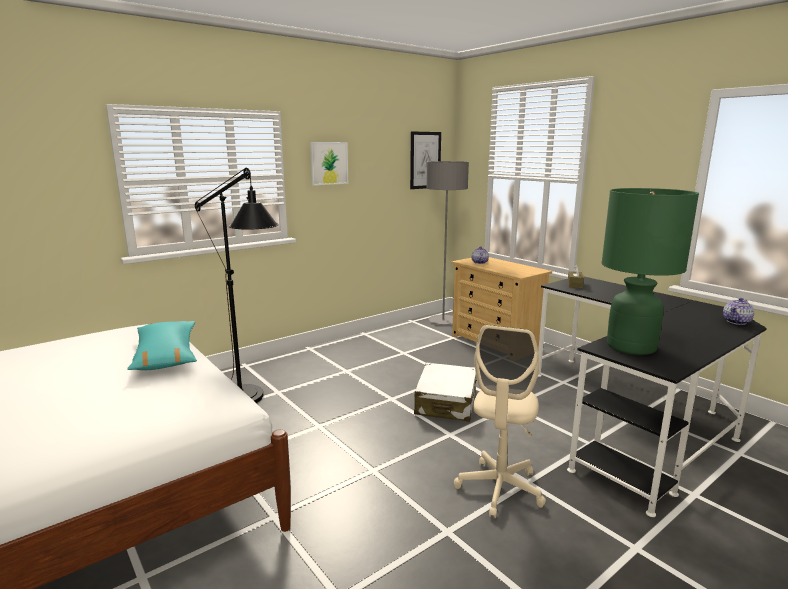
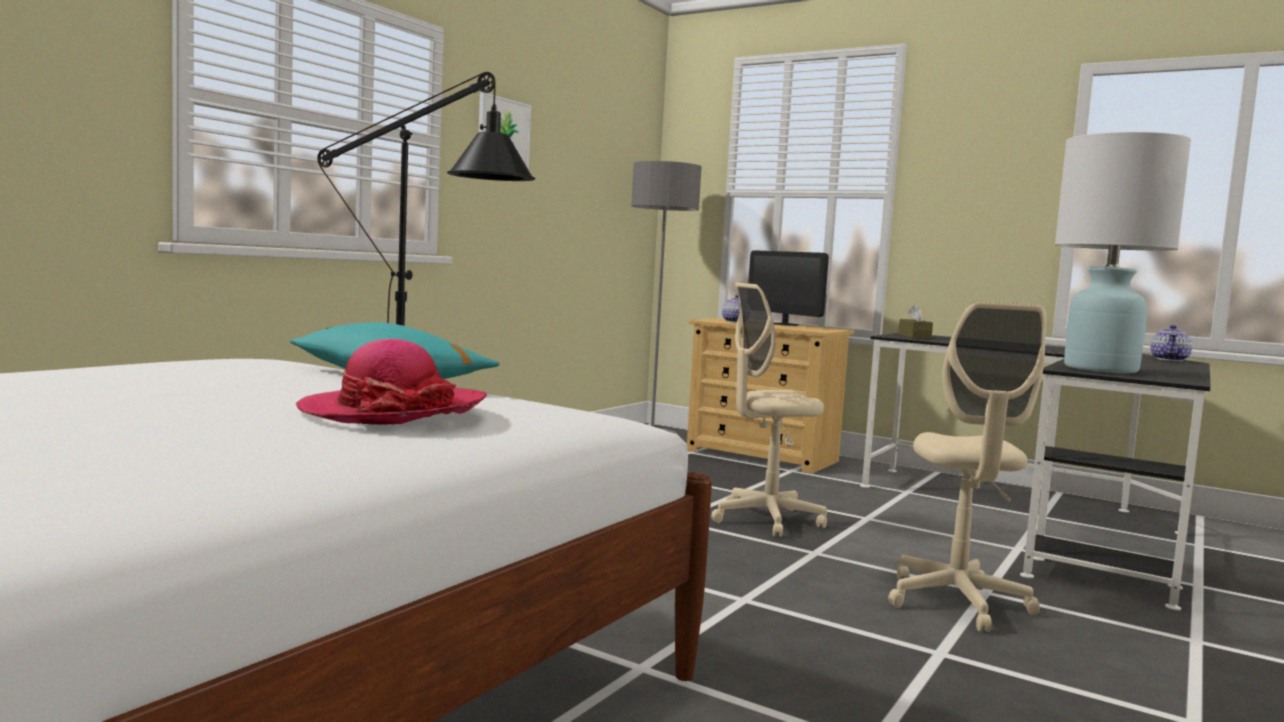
camera: 20 degrees left, 10 degrees down
(101, 406) = (393, 411): none -> hat
(425, 160) = (626, 162): picture -> none
(446, 402) = (766, 520): white suitcase -> beige office chair
(510, 264) = (784, 324): none -> monitor
(631, 346) = (1100, 369): green table lamp -> white table lamp

